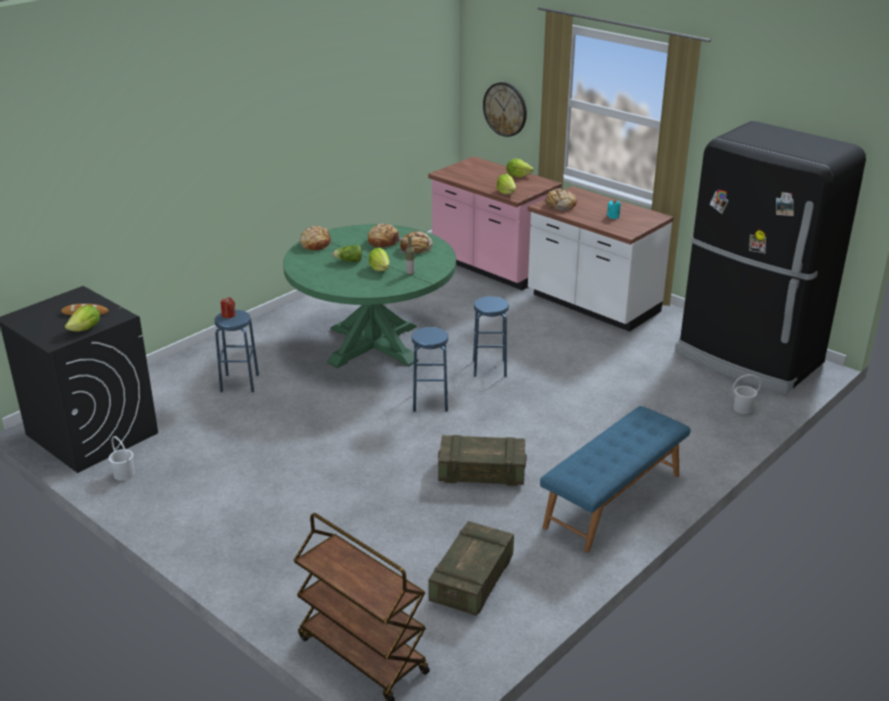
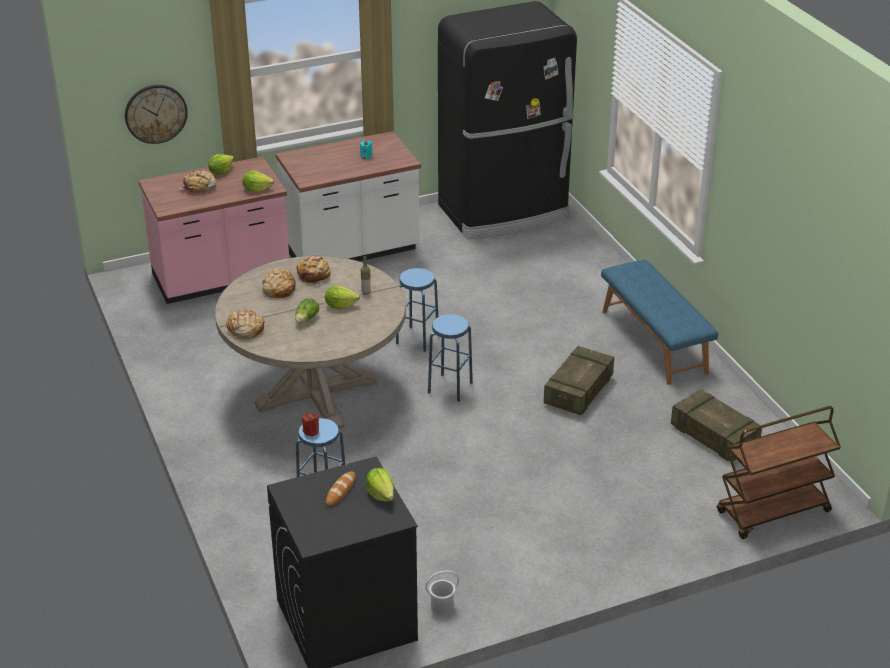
camera: 65 degrees left, 5 degrees up
(373, 344) = (316, 393): green dining table -> beige dining table
(560, 205) = (316, 172): bread -> bread (200, 188)
(743, 409) = (573, 242): white bucket -> none

